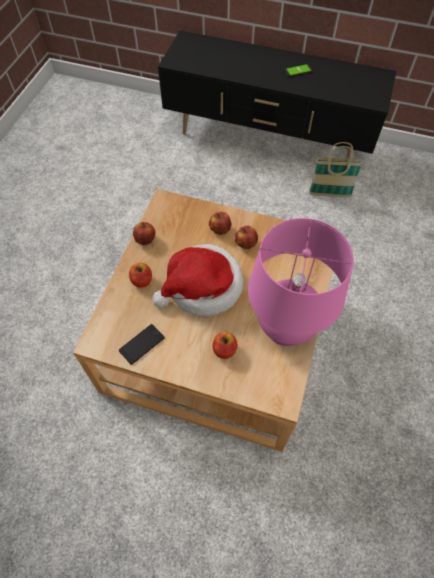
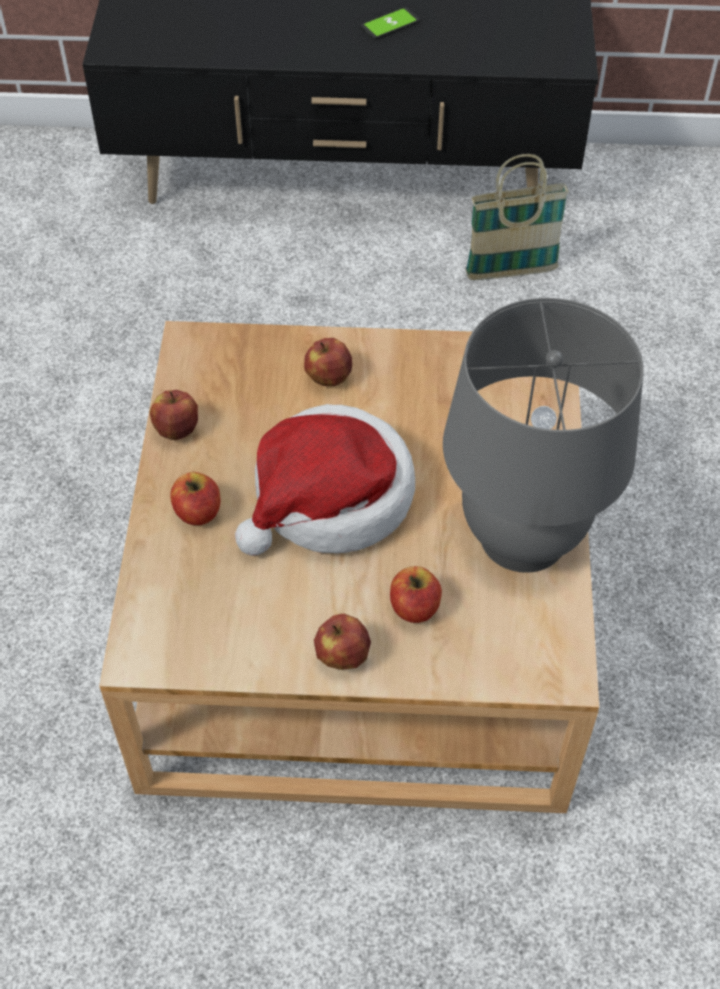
camera: 15 degrees left, 5 degrees down
(142, 344) = (241, 635): phone -> none
(246, 244) = (391, 394): apple -> apple (343, 656)
(286, 327) = (523, 536): pink table lamp -> grey table lamp

